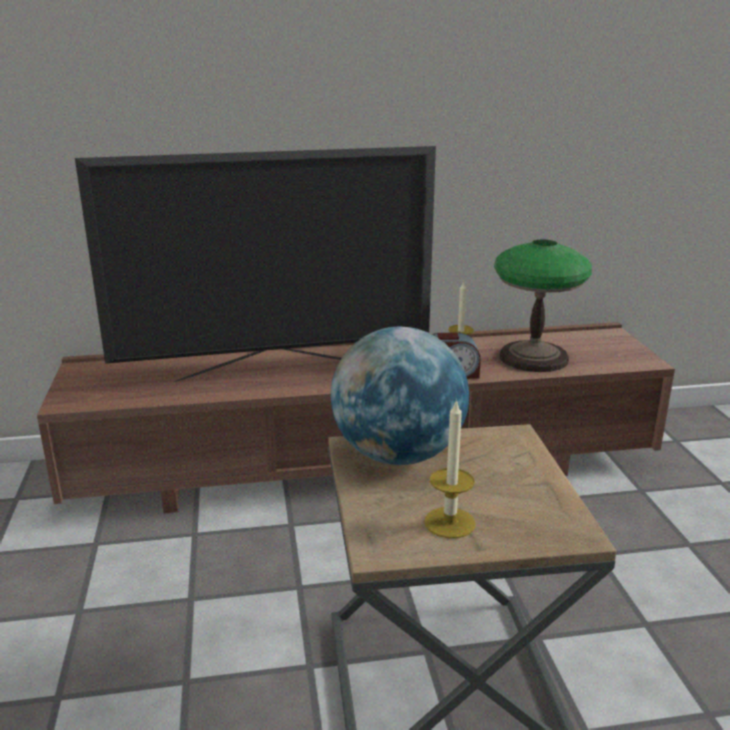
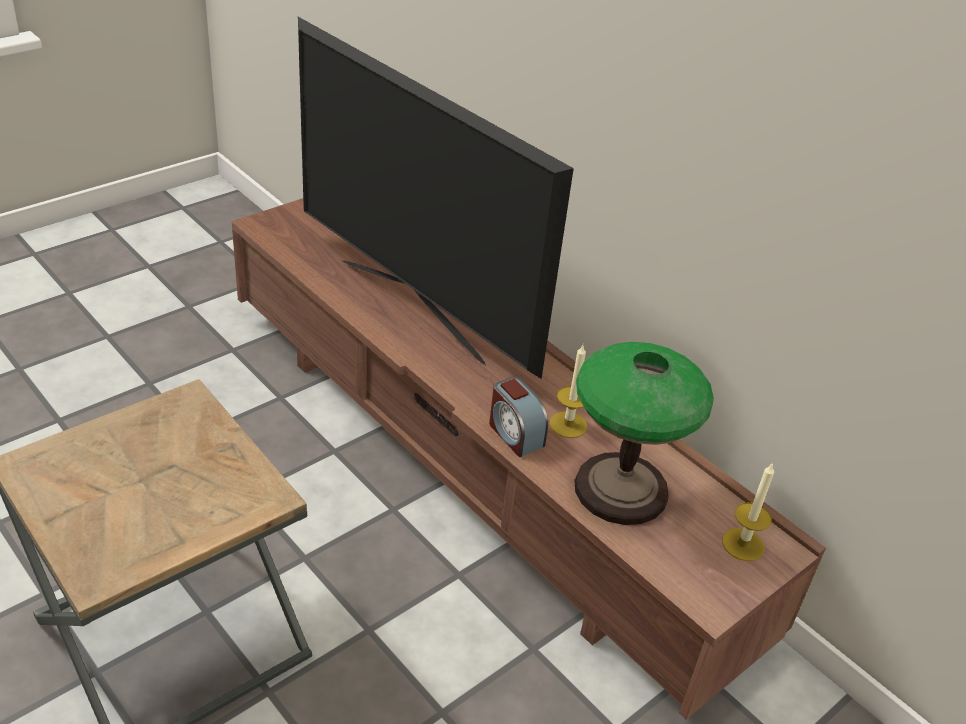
camera: 55 degrees right, 15 degrees up
(398, 455) = (185, 430): globe -> none
(449, 522) = (80, 493): candle -> candle (743, 544)

